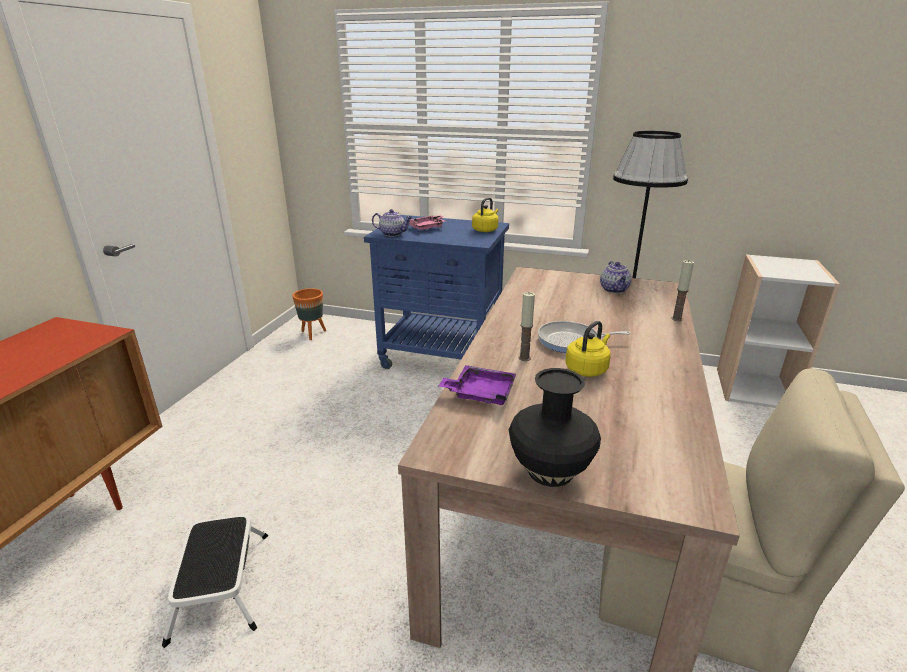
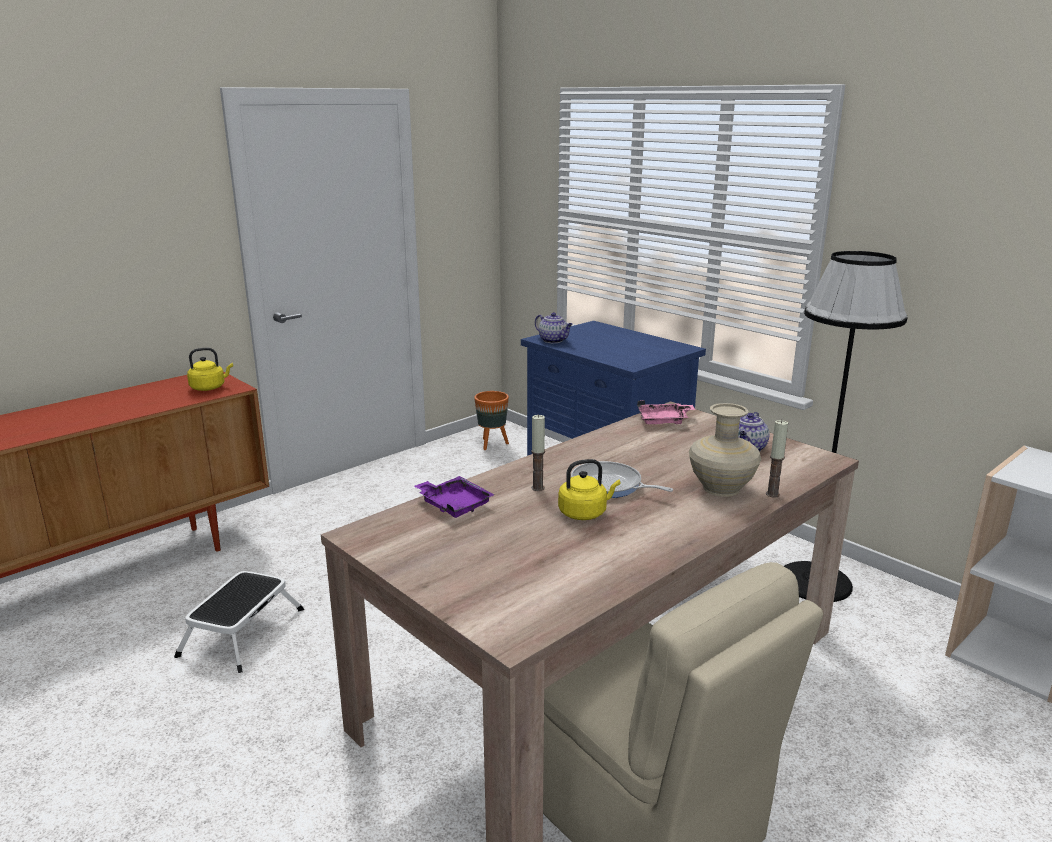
camera: 30 degrees right, 5 degrees down
(427, 227) = (601, 339): pink tray -> pink tray (664, 421)
(485, 230) = (662, 352): yellow kettle -> yellow kettle (210, 387)
(550, 470) = (426, 574): black vase -> none
(641, 323) = (720, 488): none -> beige vase

